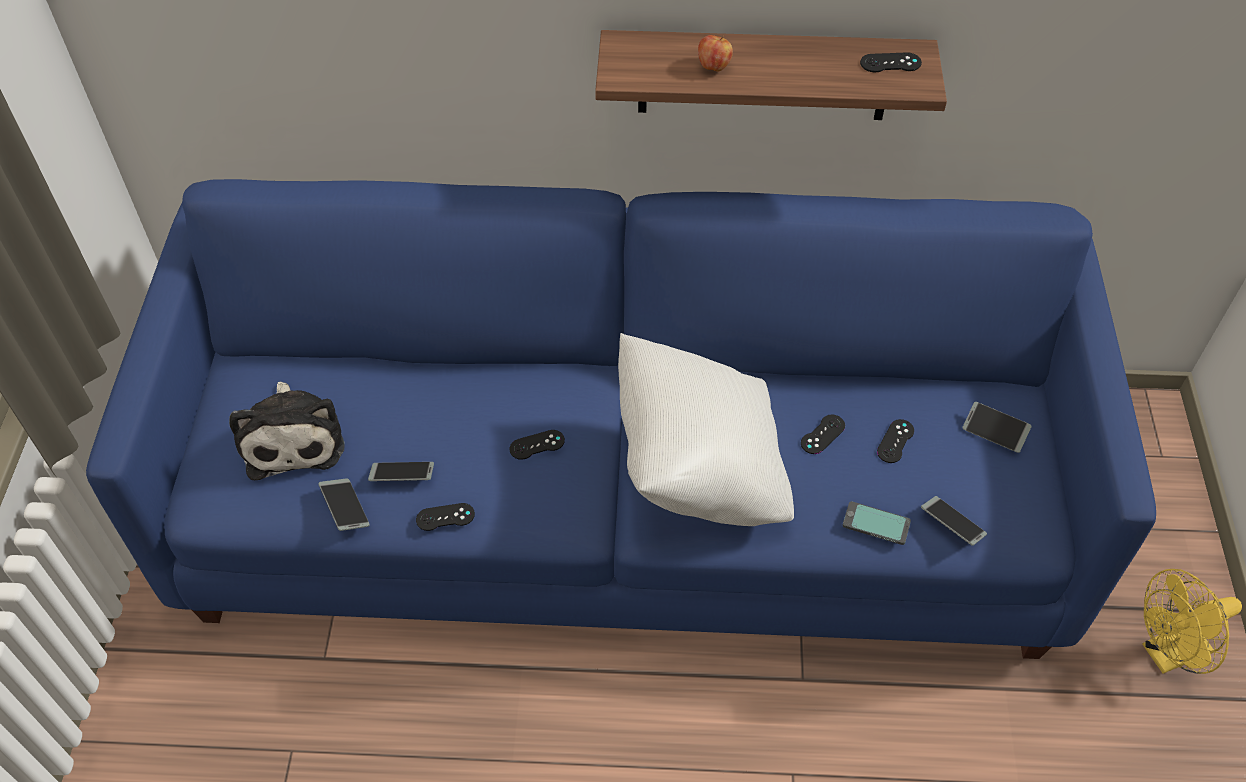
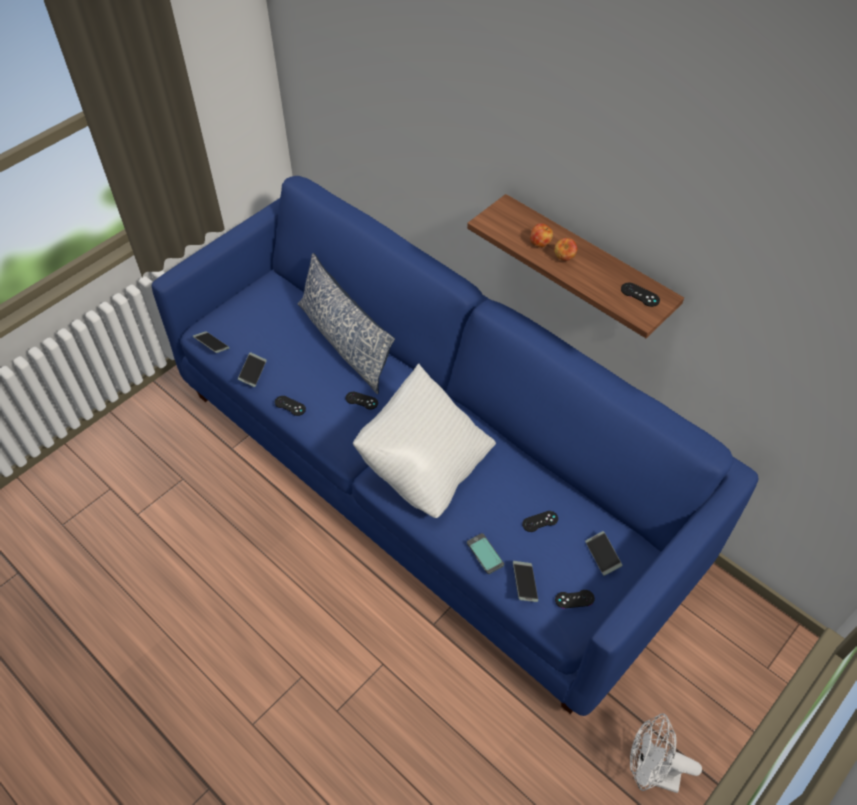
camera: 40 degrees right, 0 degrees up
(293, 437) = (263, 326): plush toy -> none
(402, 475) = (290, 374): phone -> phone (211, 344)
(435, 386) = (345, 343): none -> pillow
(760, 68) = (564, 258): none -> apple
(822, 434) = (505, 491): black game controller -> black game controller (574, 599)
(1167, 654) = (649, 772): yellow fan -> white fan

